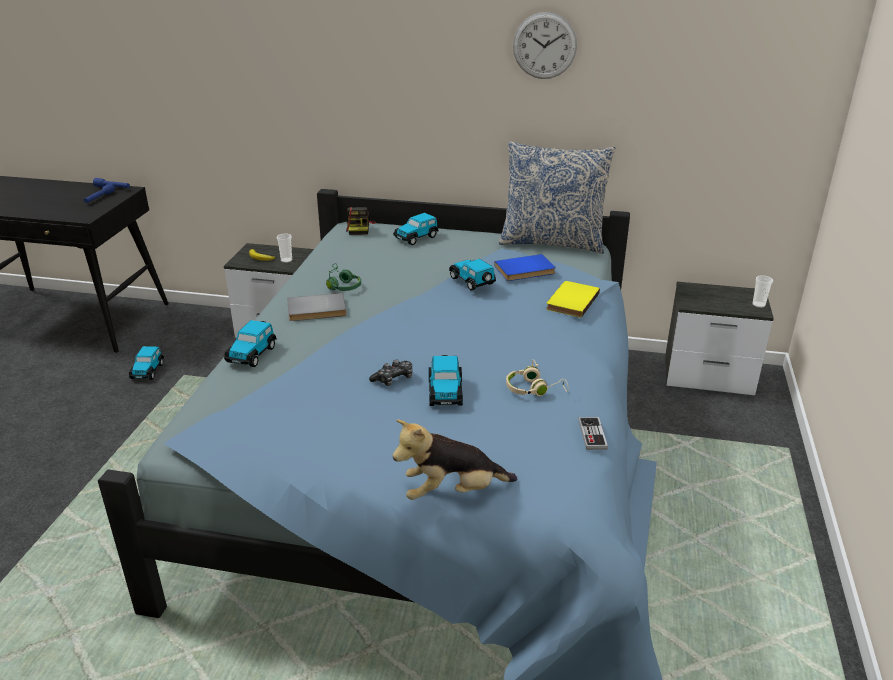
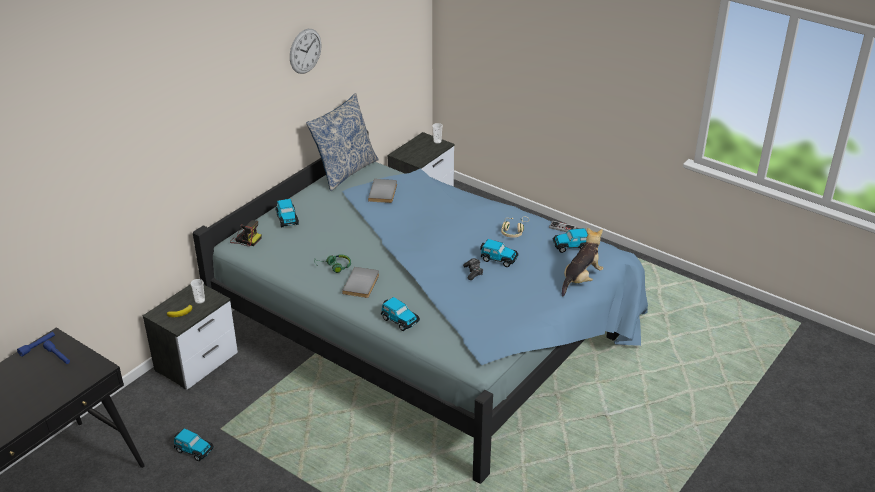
camera: 65 degrees left, 5 degrees up
(452, 492) = (581, 279): plush toy -> plush toy turned 150 degrees counterclockwise
(472, 281) = (381, 215): toy car -> toy car (571, 246)
(525, 271) = (384, 192): blue book -> grey book
(570, 301) = (433, 190): yellow book -> none

